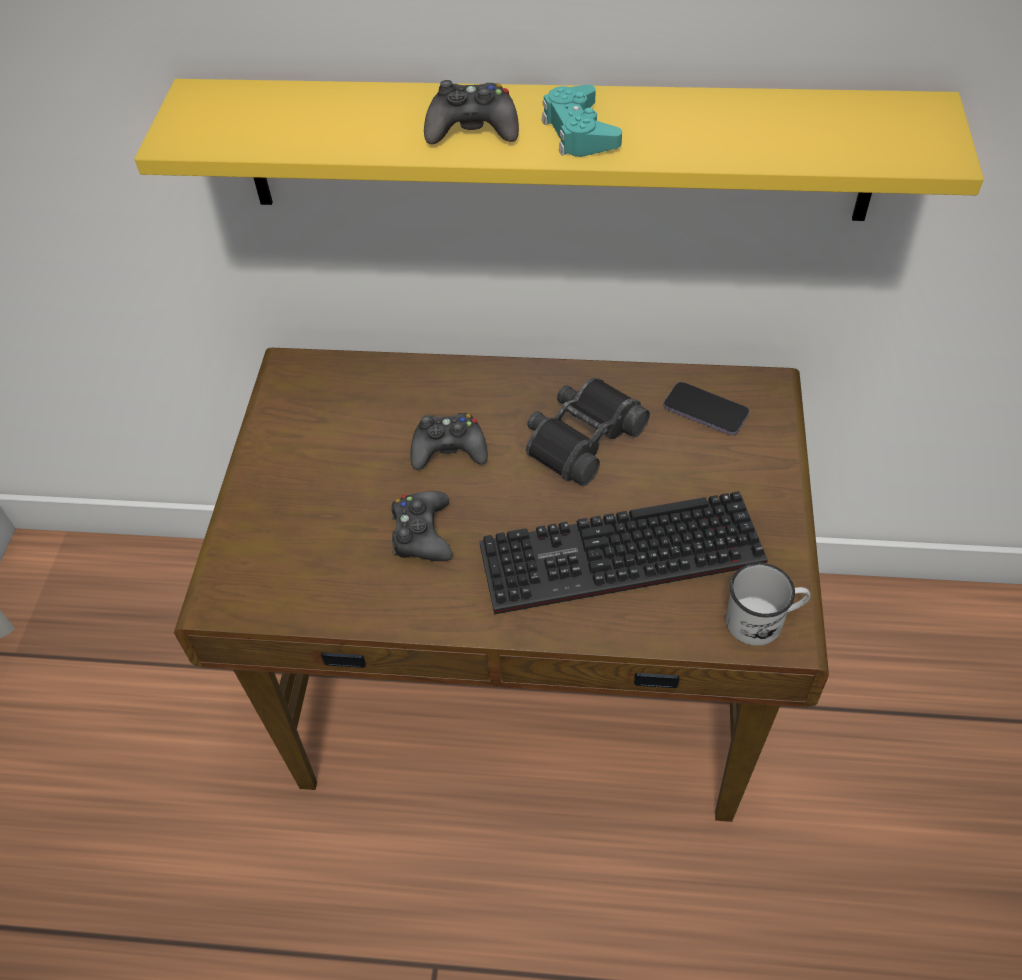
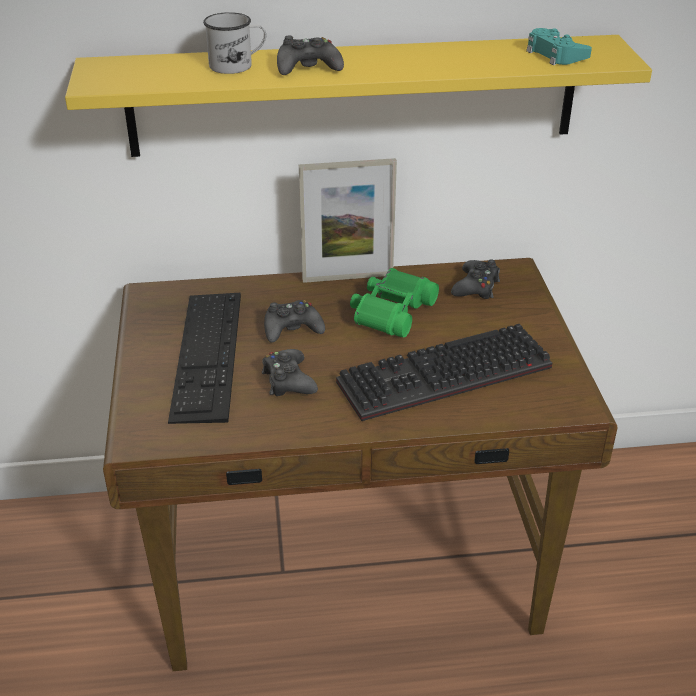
camera: 15 degrees left, 15 degrees down
(335, 476) = (207, 354): none -> keyboard
(542, 372) = (347, 277): none -> picture frame
(579, 132) = (382, 65): turquoise game controller -> turquoise game controller (555, 54)
(581, 438) = (391, 311): black binoculars -> green binoculars
(705, 411) = (476, 287): phone -> black game controller
(763, 620) = (561, 399): white mug -> white mug (237, 65)

